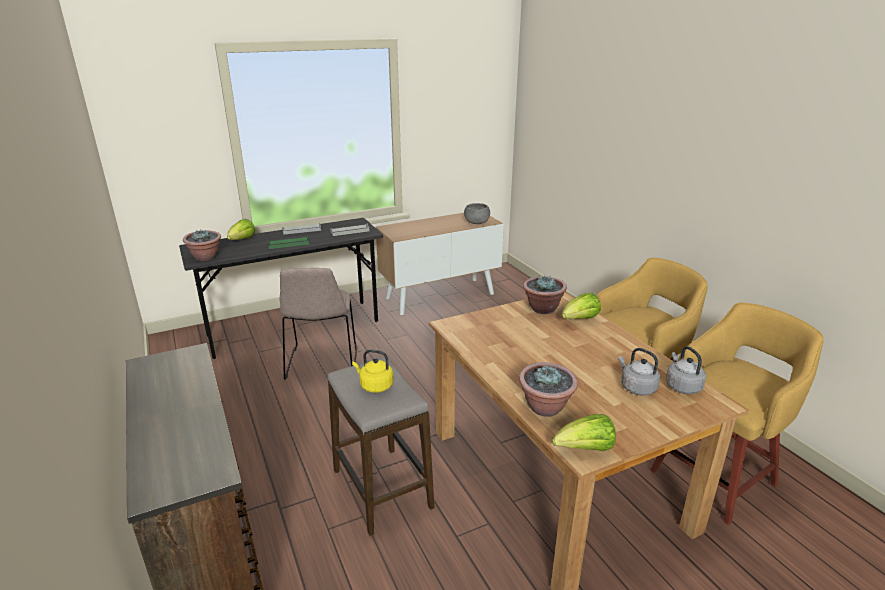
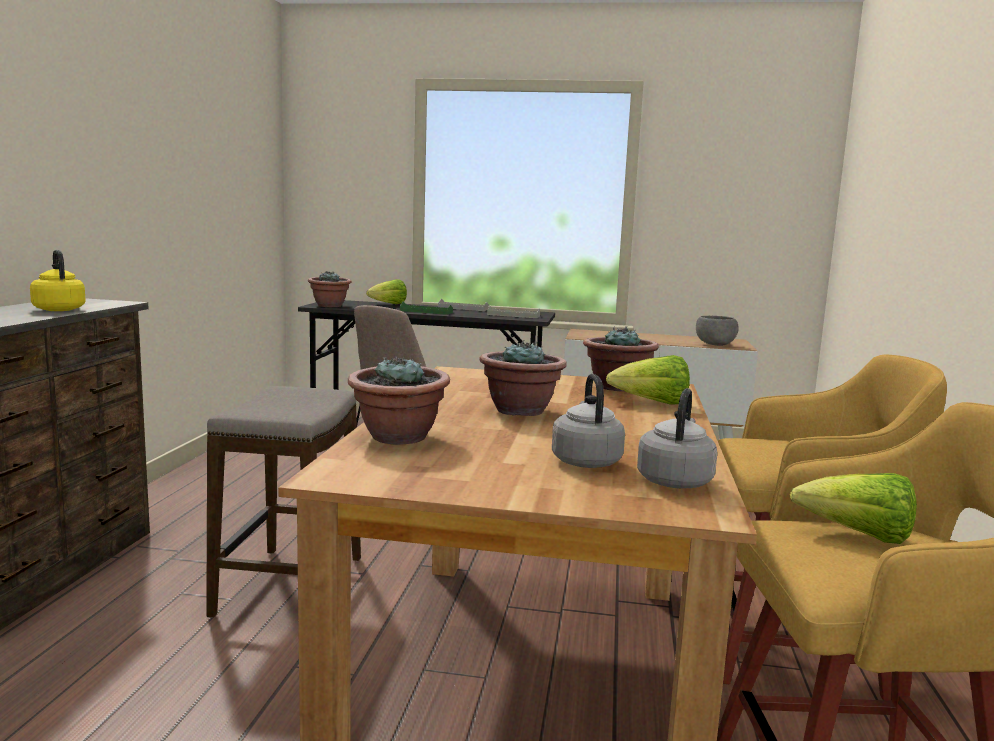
camera: 35 degrees right, 15 degrees down
(374, 386) = (287, 402): yellow kettle -> yellow kettle (58, 309)
(546, 354) = (520, 410): none -> potted plant
(585, 449) = (351, 474): lettuce -> lettuce (857, 536)

